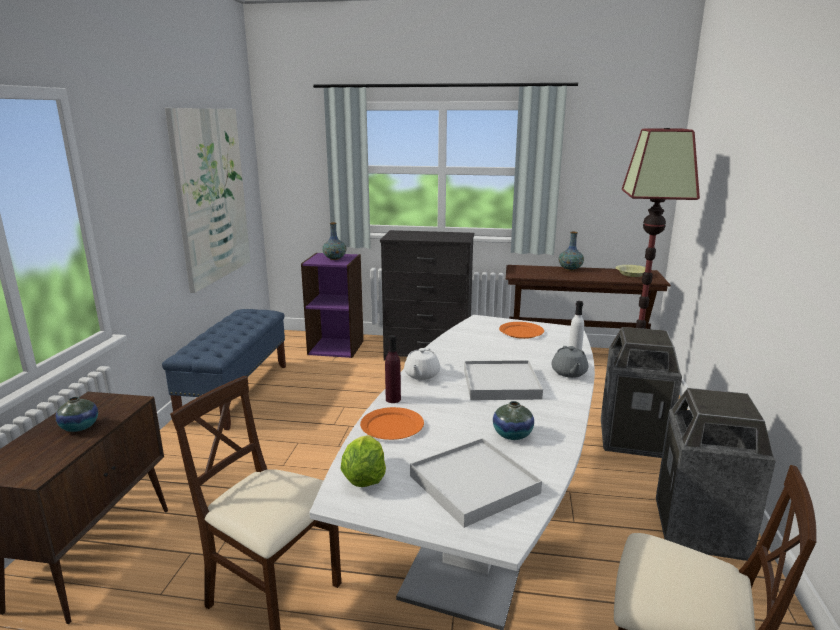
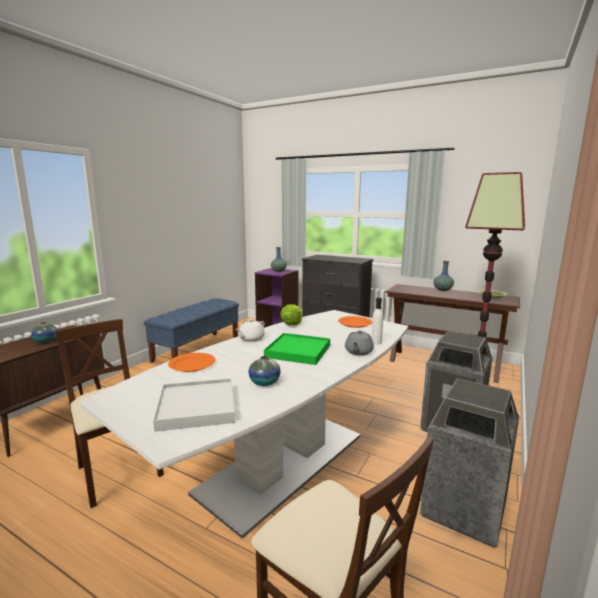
camera: 20 degrees right, 5 degrees down
(211, 195) = (200, 224): picture -> none
(364, 478) = (135, 389): lettuce -> lettuce (292, 324)
(393, 399) = (214, 349): purple bottle -> none
(501, 384) = (298, 351): white tray -> green tray

